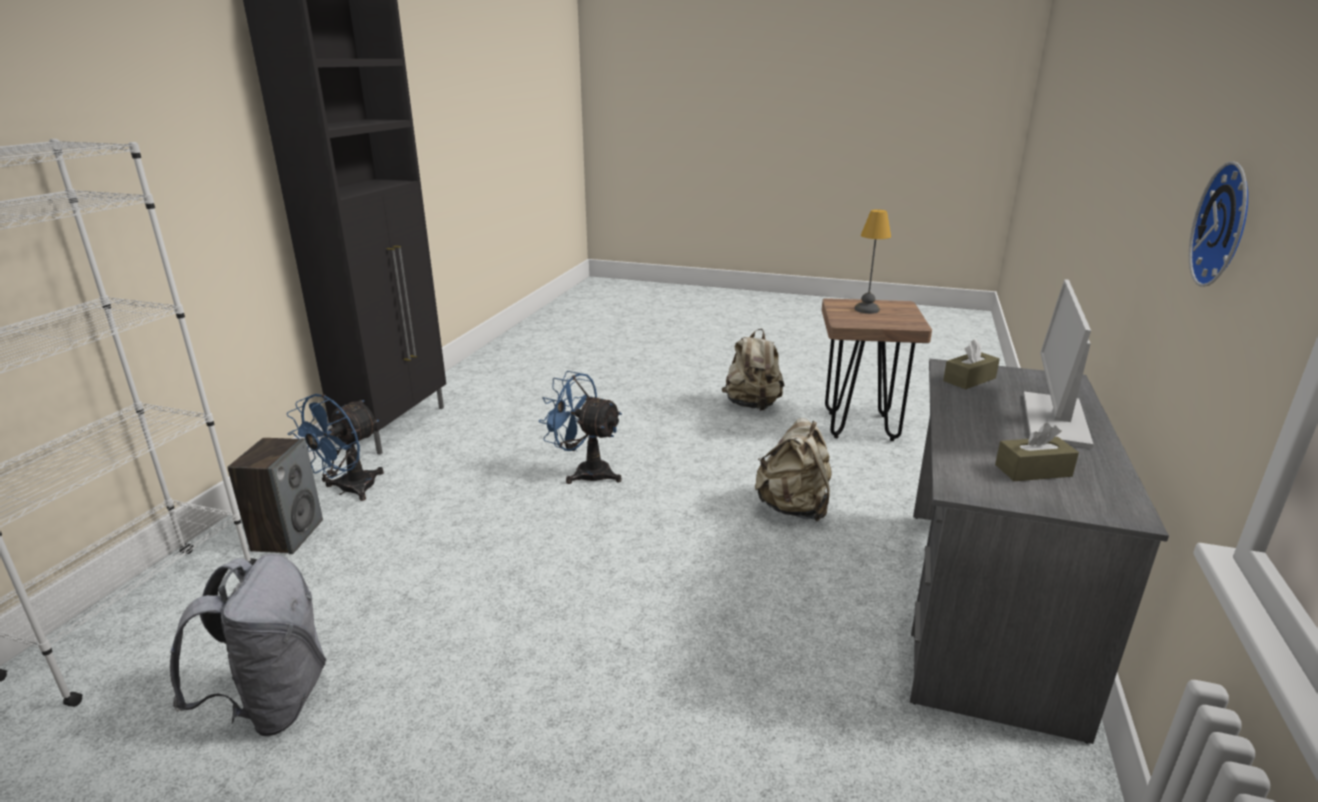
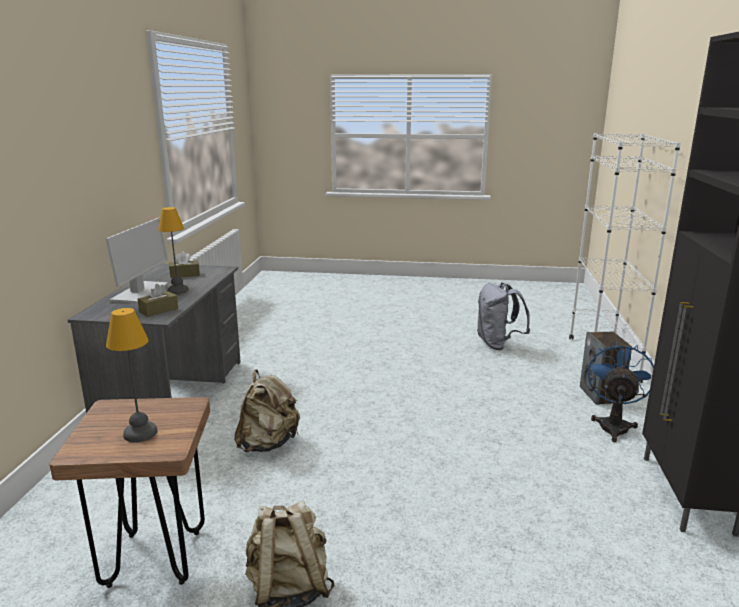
camera: 170 degrees right, 5 degrees down
(585, 472) = (447, 459): blue fan -> none
(989, 420) = (178, 290): none -> table lamp
(1228, 225) = (120, 165): wall clock -> none

